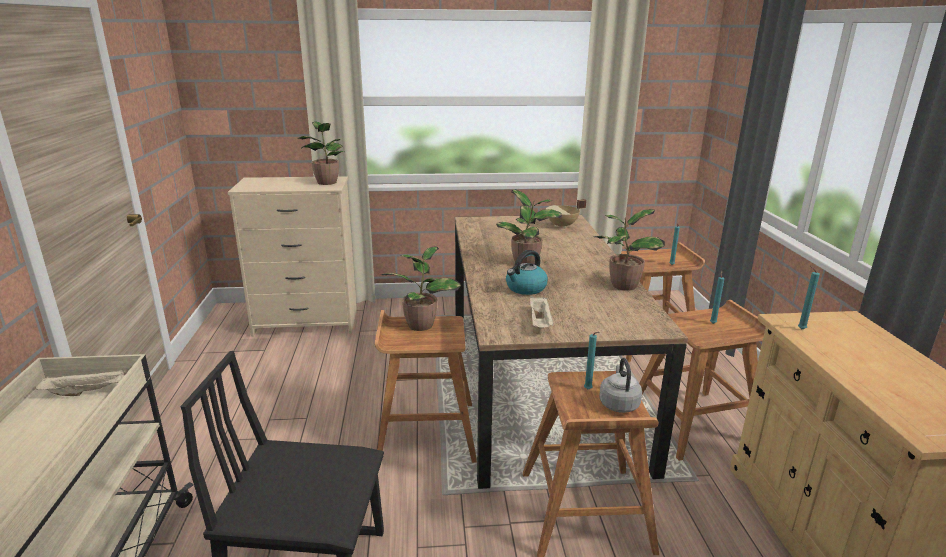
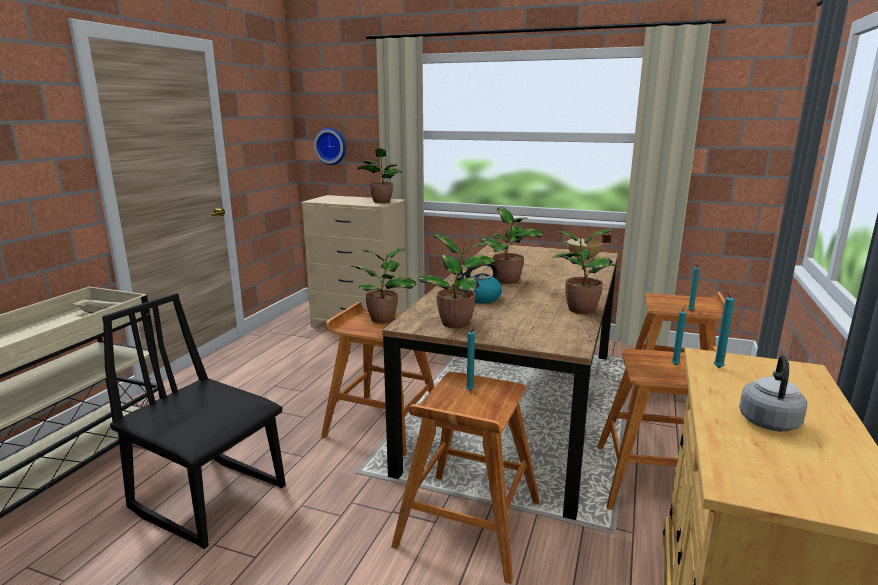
camera: 25 degrees right, 5 degrees down
(237, 116) = (331, 146): none -> wall clock
(540, 322) = (457, 323): beige tray -> potted plant
(618, 403) = (485, 407): grey kettle -> grey kettle (768, 420)

